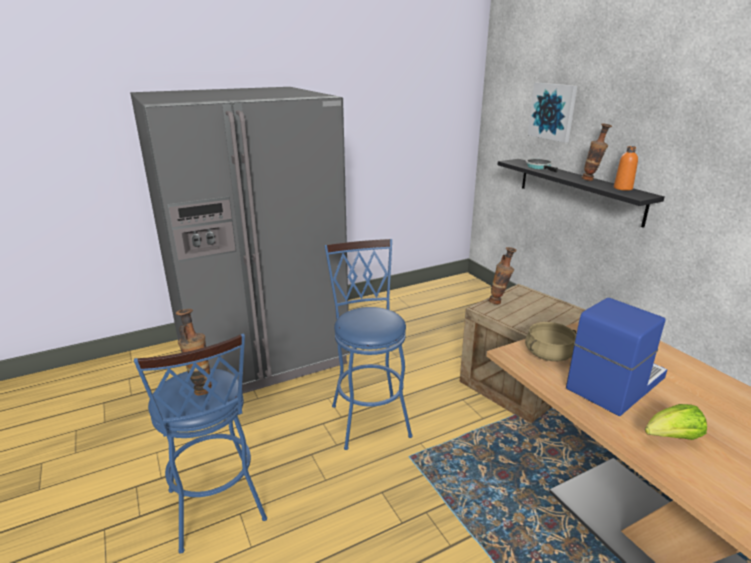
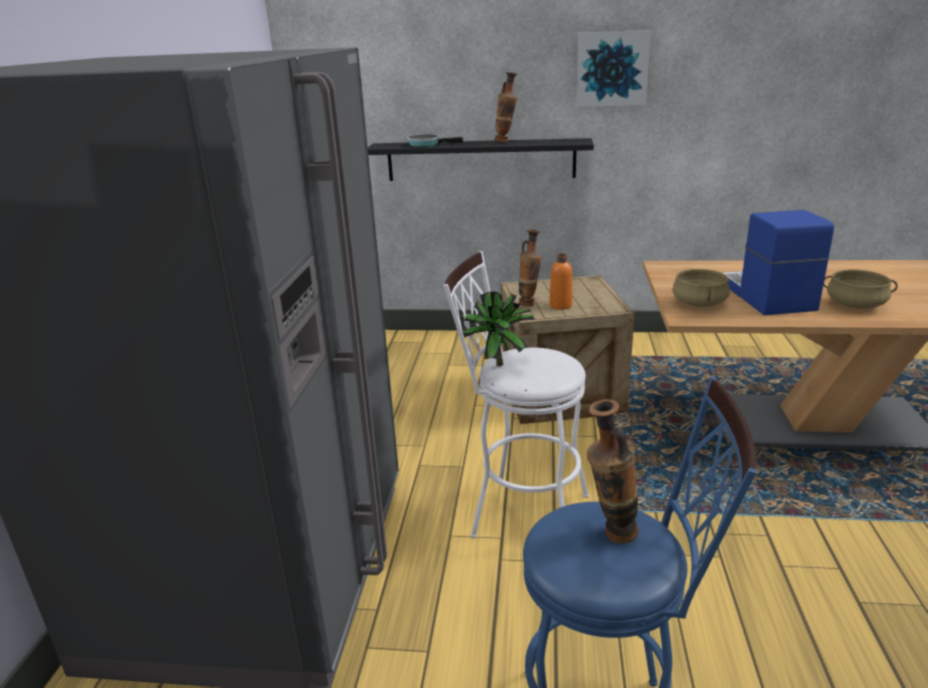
camera: 55 degrees left, 0 degrees up
(358, 309) = (495, 363): none -> potted plant
(369, 415) = (520, 513): blue stool -> white stool
(552, 111) = (416, 71): picture -> picture (612, 69)
(623, 188) = (549, 140): orange bottle -> orange bottle (560, 305)
(671, 438) = (855, 304): lettuce -> beige cooking pot

